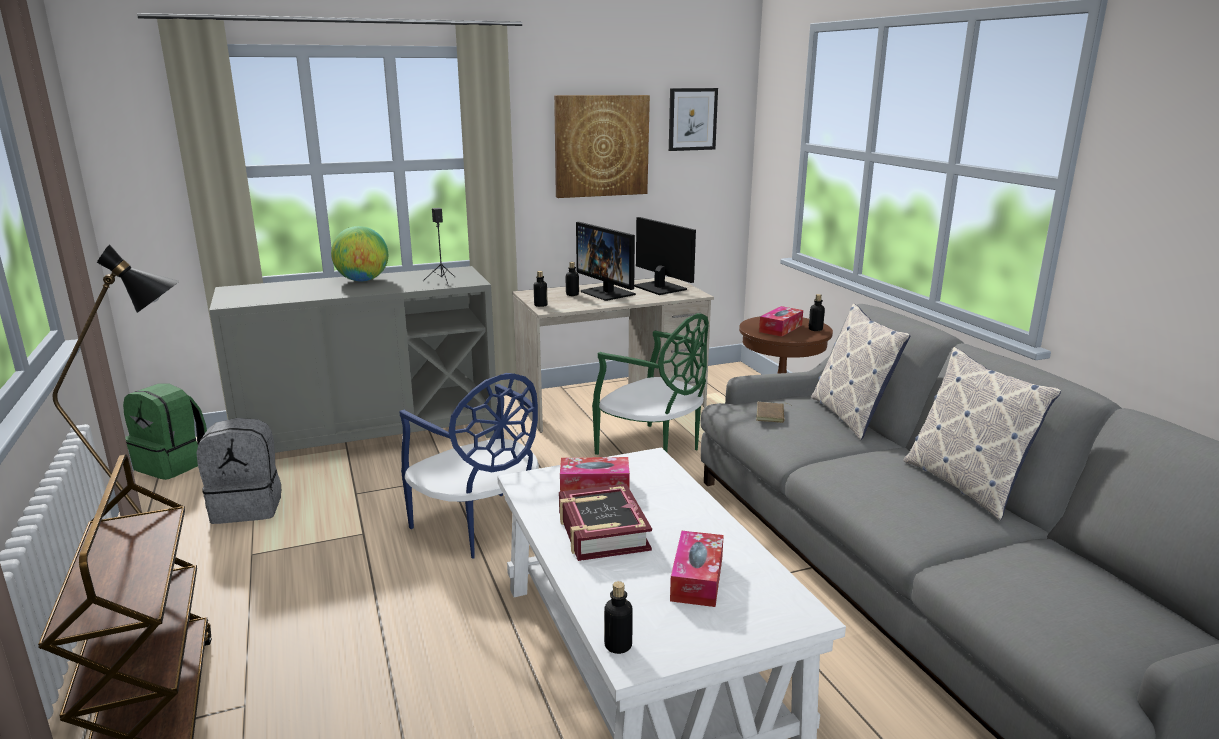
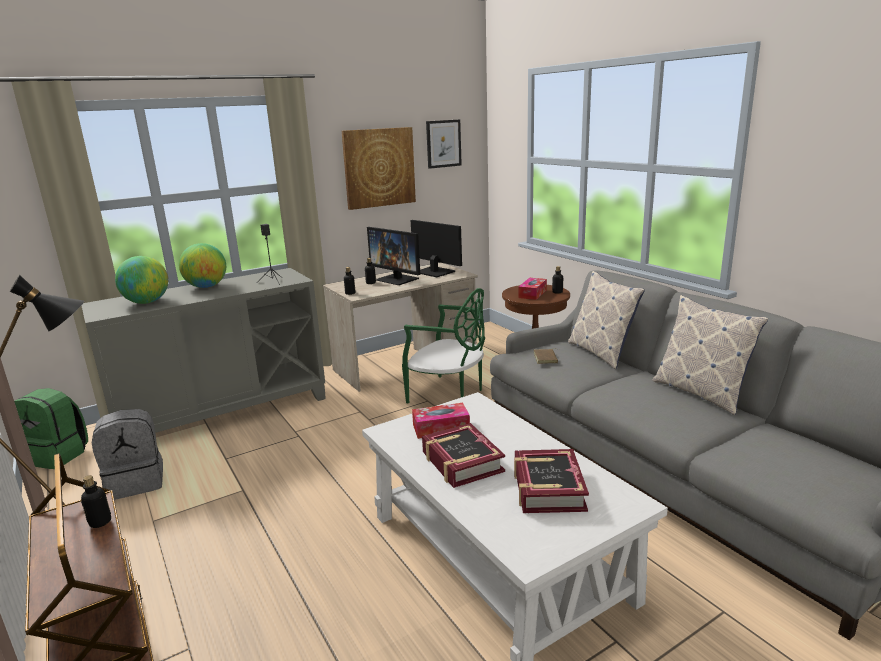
camera: 10 degrees left, 0 degrees up
(287, 292) = (147, 302): none -> globe
(479, 528) = (336, 472): blue chair -> none
(618, 645) = (512, 549): bottle -> bottle (100, 522)
(697, 579) = (547, 488): tissue box -> book

